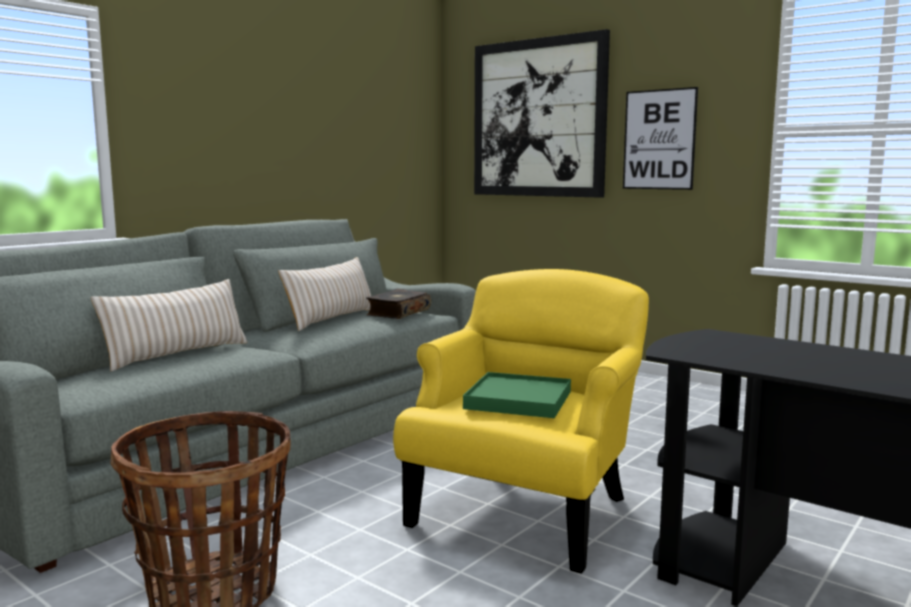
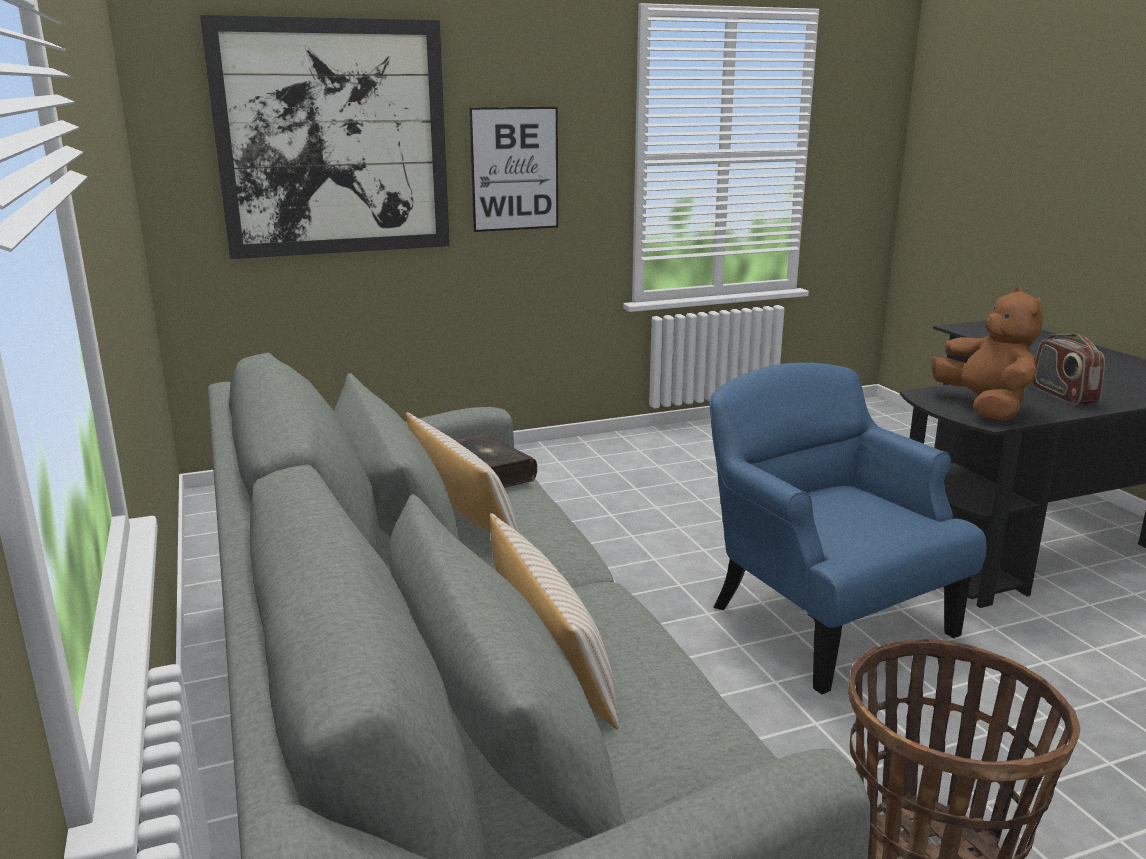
camera: 60 degrees left, 10 degrees up
(518, 400) = (858, 514): green tray -> none
(526, 510) = (824, 619): yellow armchair -> blue armchair
(720, 349) = (984, 407): none -> brown plush toy
(859, 369) = (1062, 395): none -> radio

